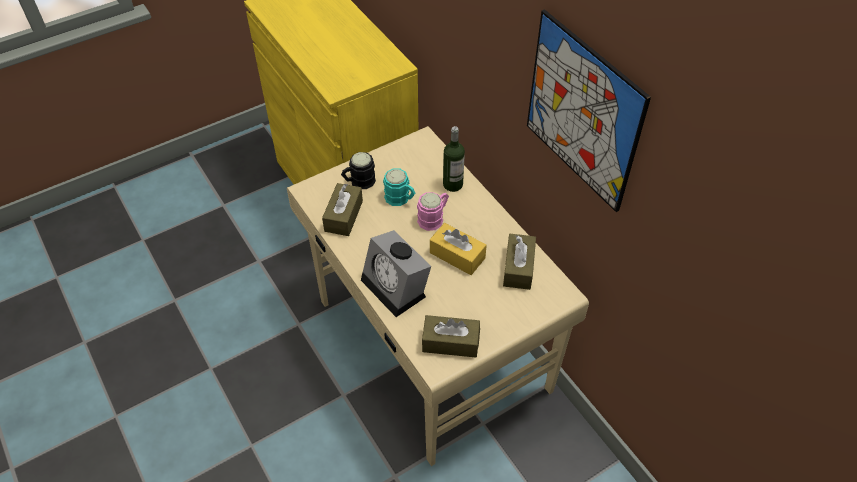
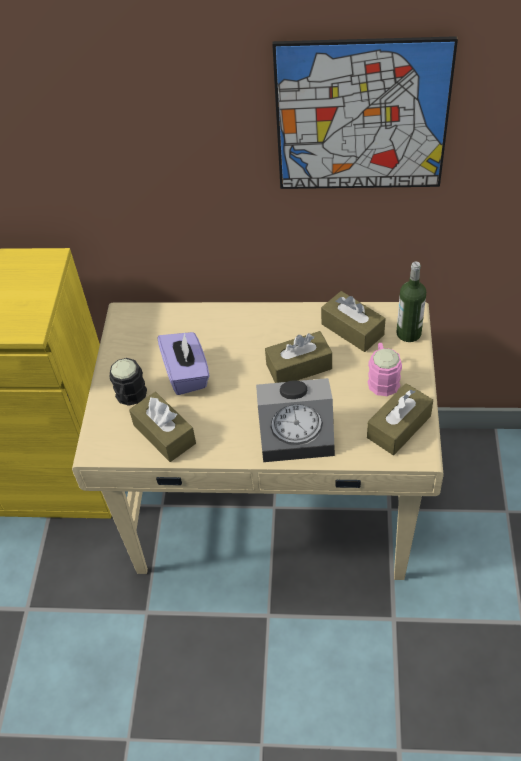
camera: 50 degrees left, 0 degrees up
(401, 199) = (187, 374): turquoise mug -> purple tissue box
(434, 218) = (236, 360): pink mug -> pink mug (382, 378)
(453, 184) = (207, 323): bottle -> bottle (408, 333)
(457, 255) = (299, 367): yellow tissue box -> brown tissue box

